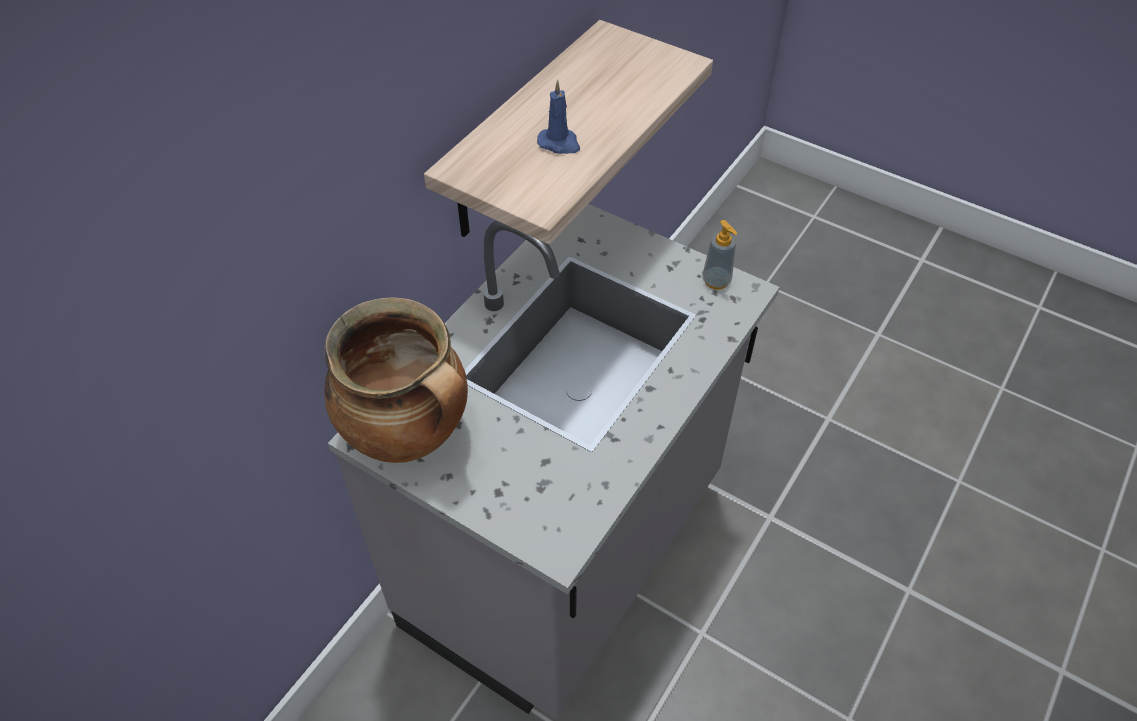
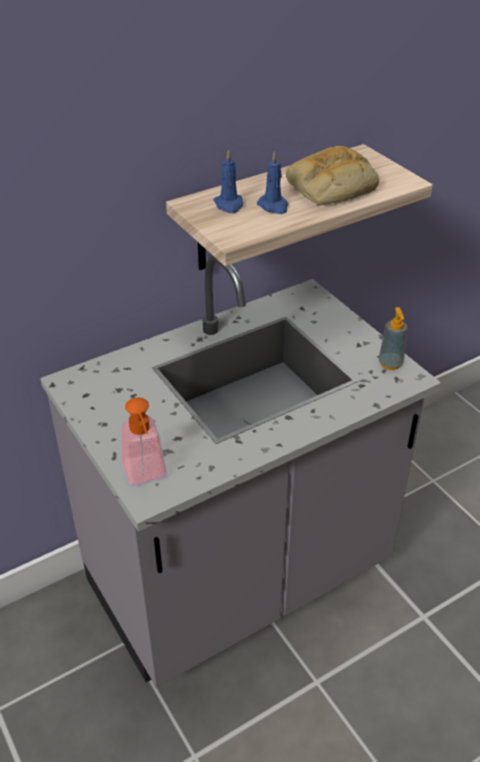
camera: 25 degrees right, 10 degrees down
(410, 435) = (96, 391): cooking pot -> none
(506, 156) = (229, 205): none -> blue candle
(541, 524) = (146, 476): none -> soap dispenser
(605, 94) = (331, 186): none -> bread

